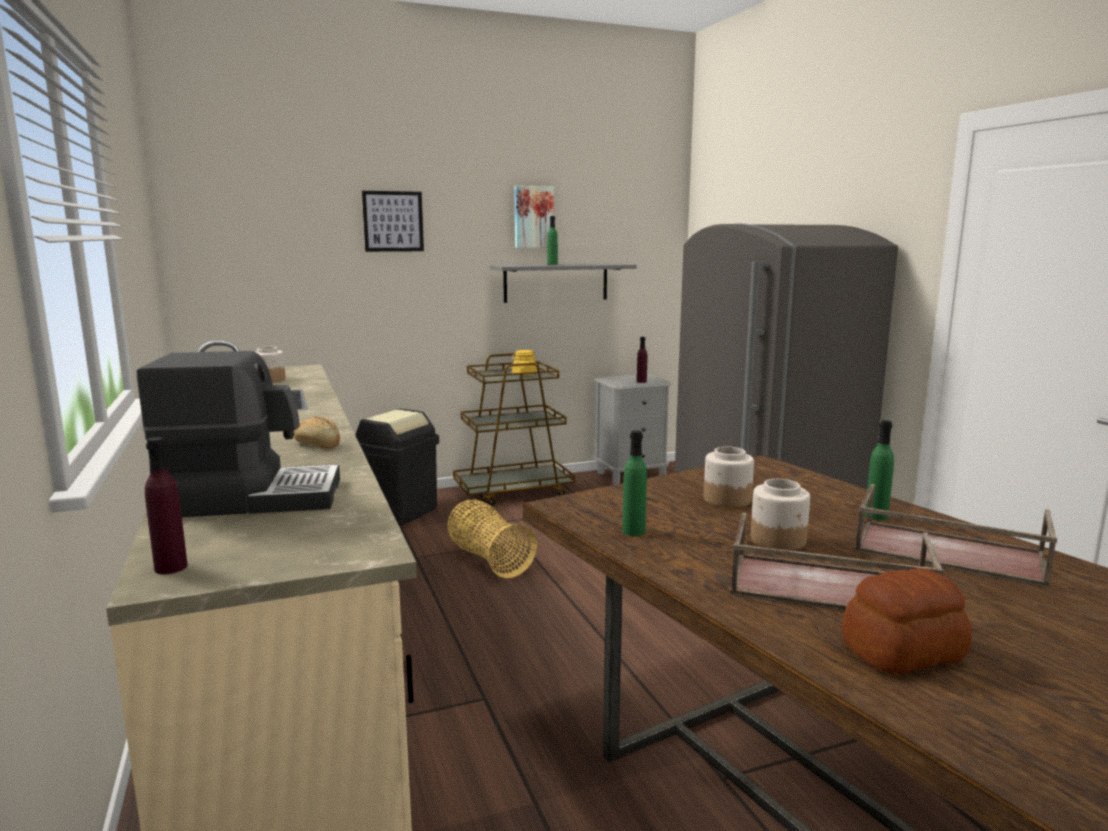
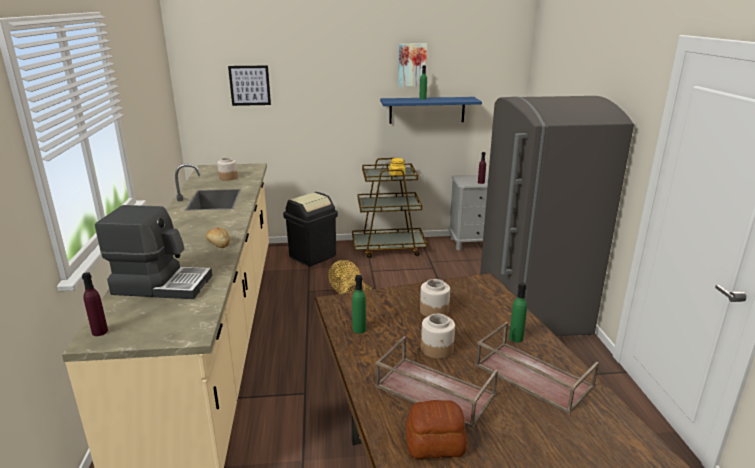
camera: 15 degrees right, 10 degrees up
(393, 221) = (315, 70): picture -> picture (250, 85)
(556, 282) = (427, 110): grey shelf -> blue shelf

